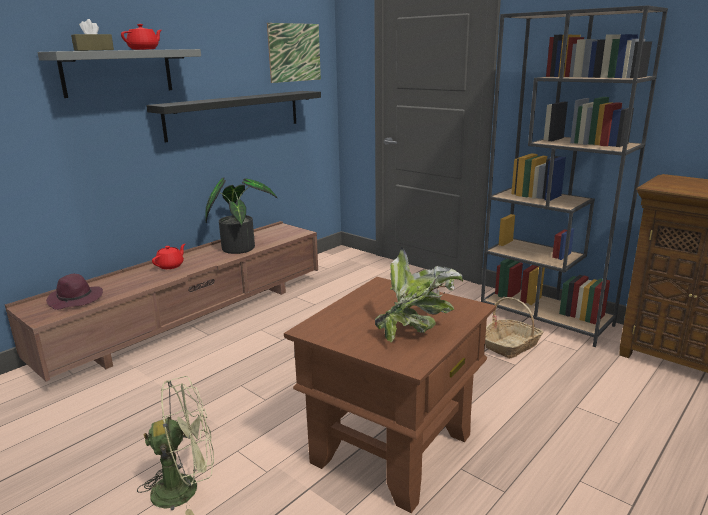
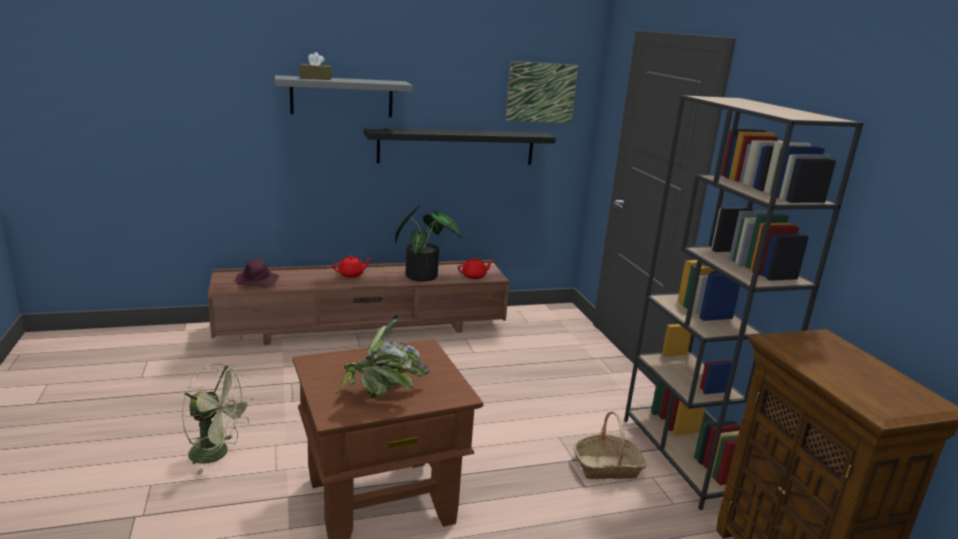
camera: 30 degrees right, 0 degrees up
(144, 49) = (362, 80): red teapot -> red teapot (474, 276)

